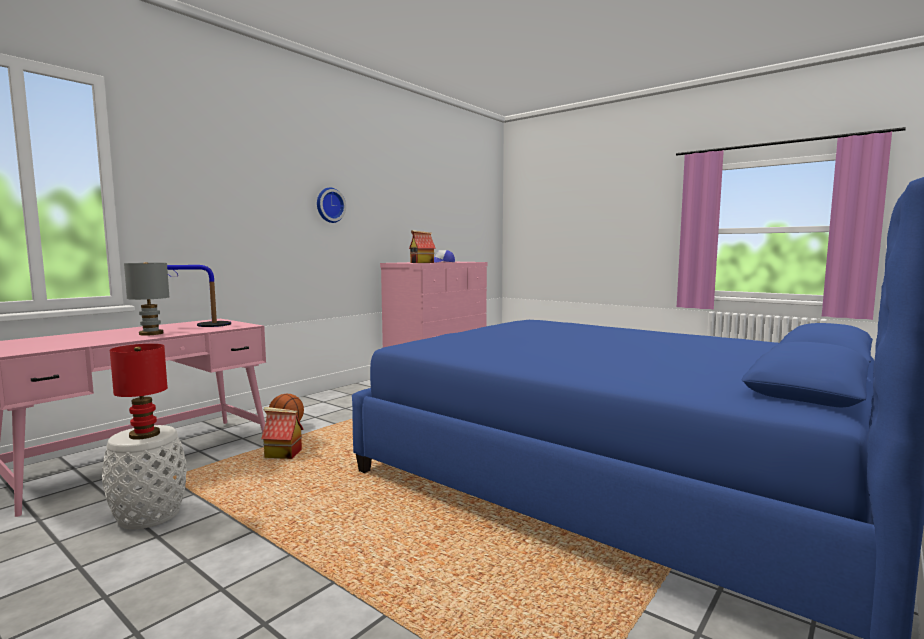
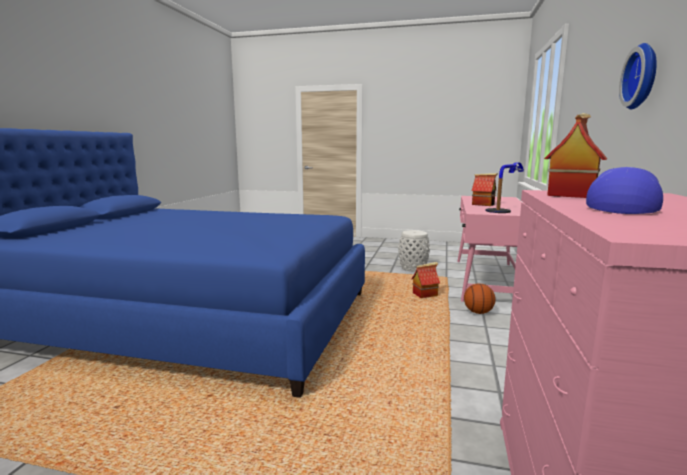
camera: 155 degrees right, 5 degrees up
(144, 435) = (412, 232): red table lamp -> none
(150, 333) = (483, 204): grey table lamp -> toy house

